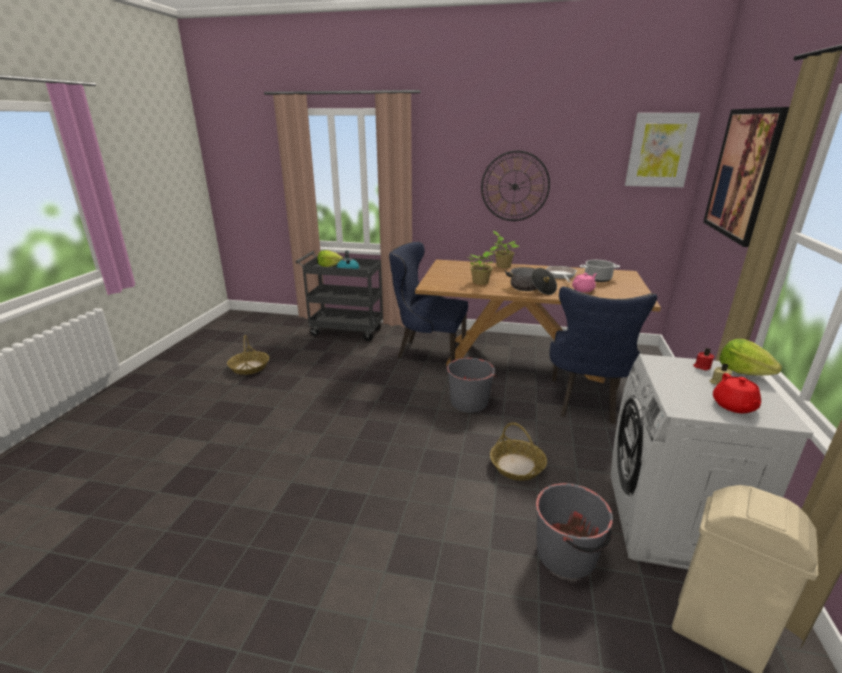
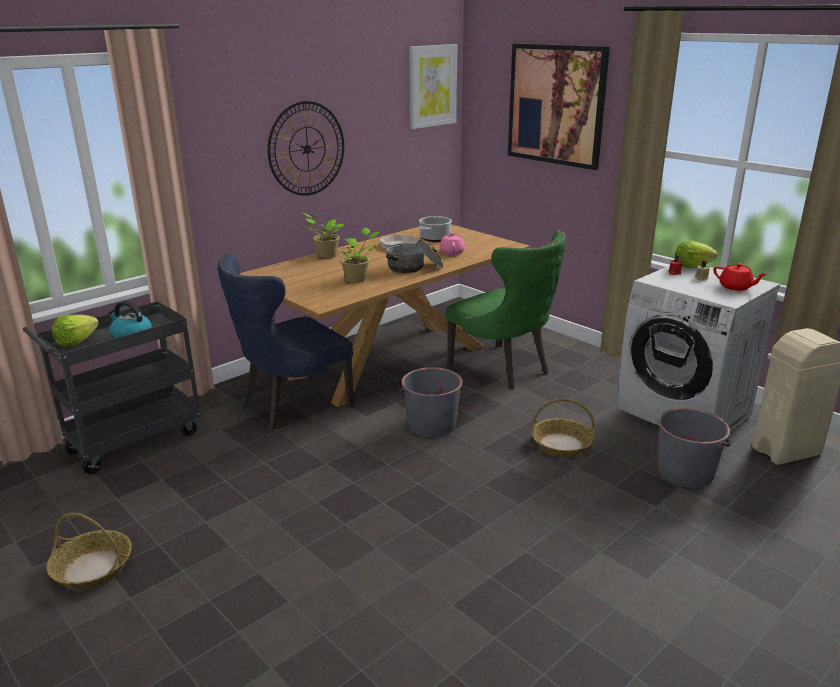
camera: 55 degrees left, 0 degrees up
(585, 402) = (504, 369): blue chair -> green chair

